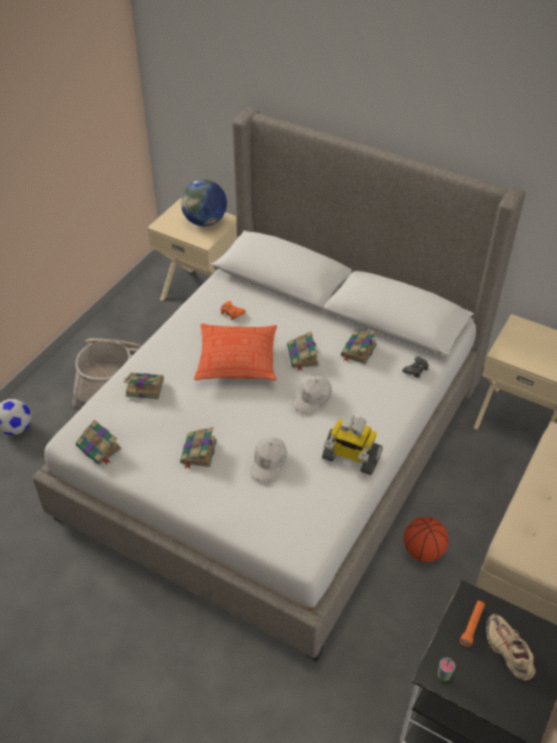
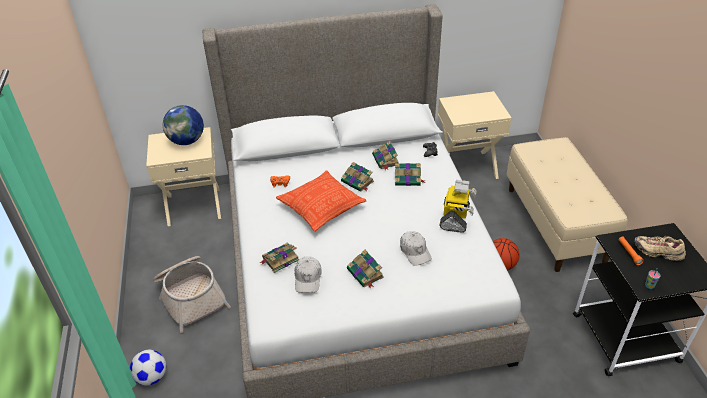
camera: 40 degrees left, 5 degrees down
(99, 448) = (297, 315): book -> book (408, 179)
(312, 399) = (394, 201): white cap -> white cap (308, 278)
(351, 457) = (455, 218): toy robot -> toy robot turned 60 degrees counterclockwise

